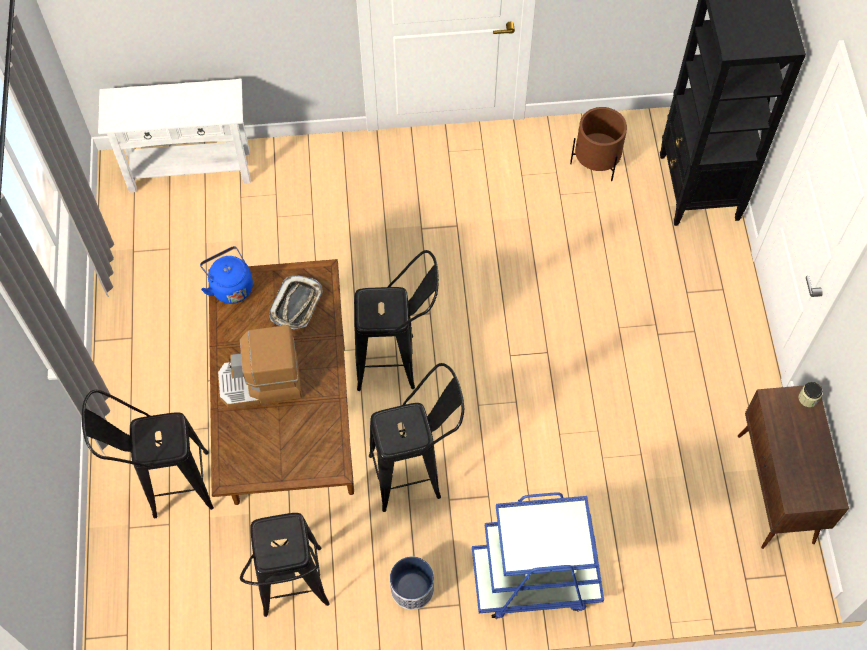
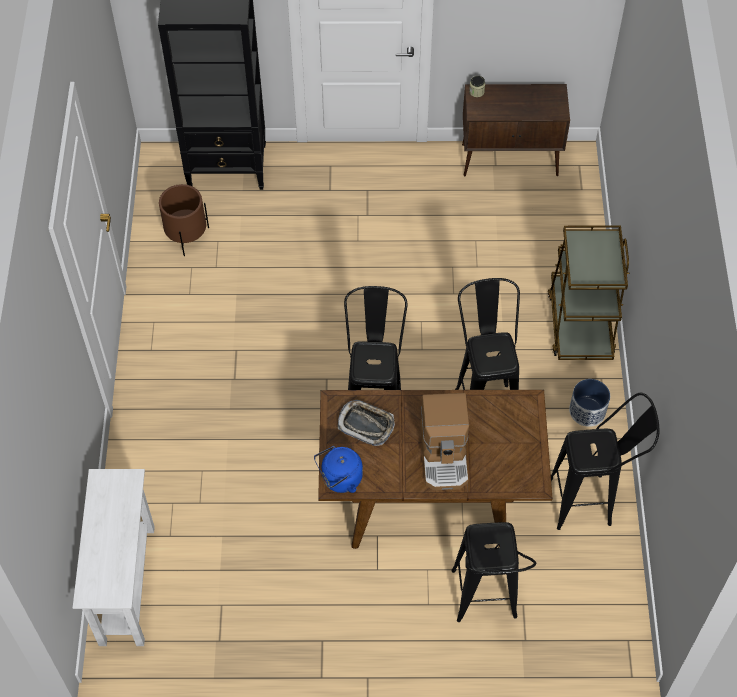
camera: 85 degrees left, 5 degrees down
(535, 579) = (580, 324): blue cart -> brown cart

